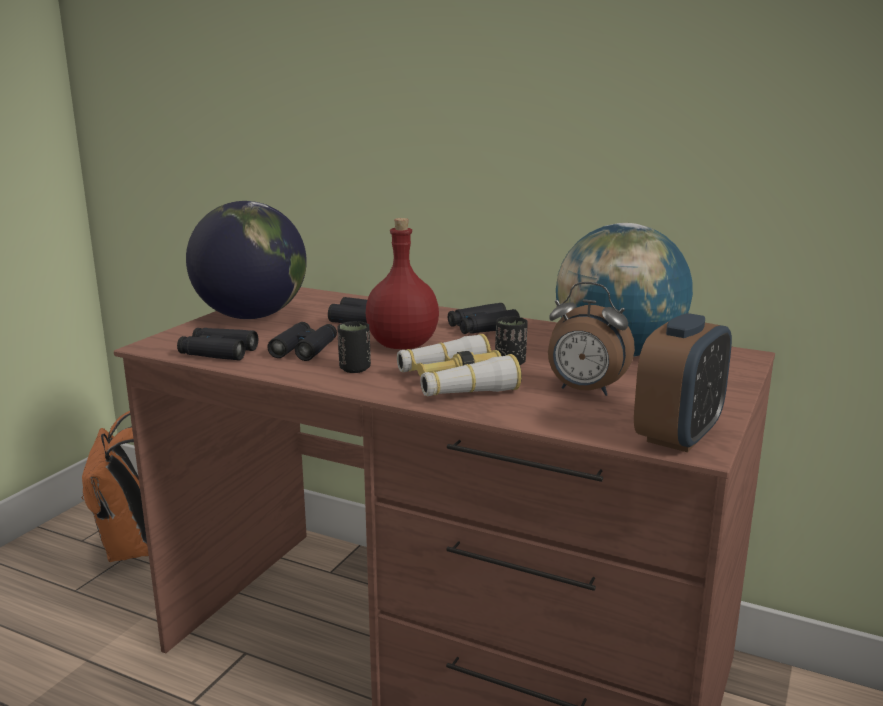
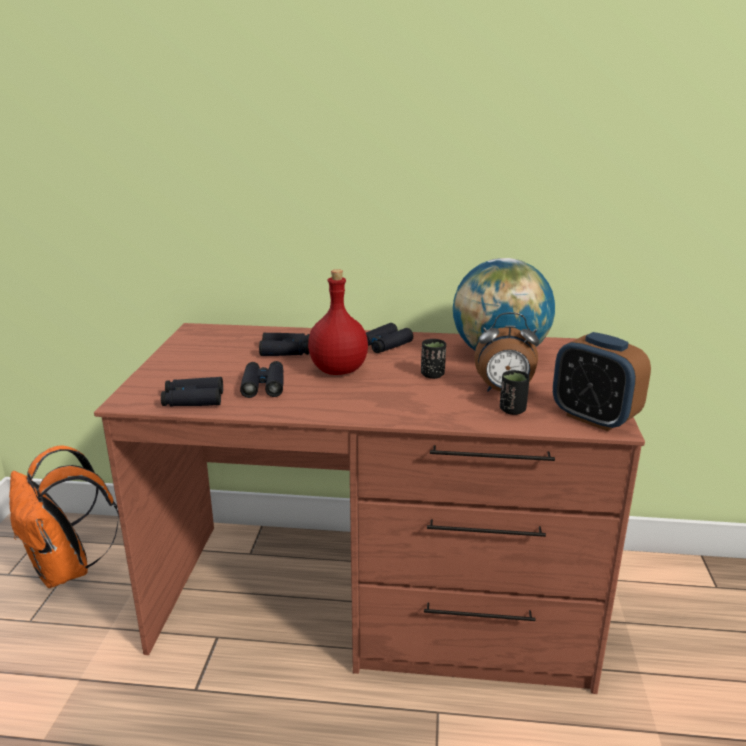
camera: 20 degrees left, 5 degrees up
(251, 316) = (187, 359): globe -> none
(355, 369) = (321, 398): black cup -> black cup (512, 410)
(456, 383) = (409, 399): binoculars -> none
(678, 435) = (594, 418): alarm clock -> alarm clock turned 120 degrees clockwise

